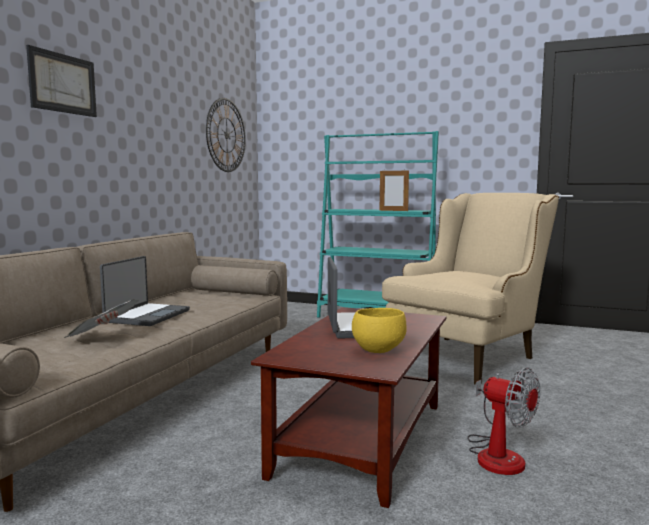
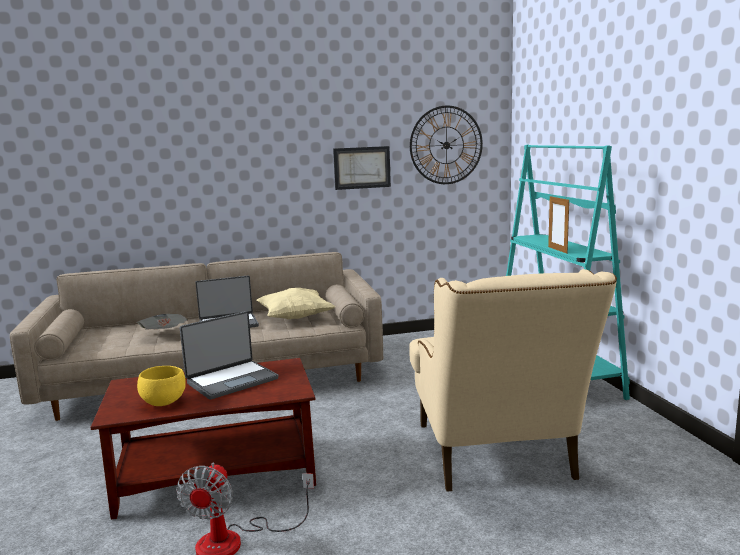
camera: 55 degrees right, 5 degrees up
(62, 83) = (227, 135): picture -> picture (362, 167)
(196, 301) = (295, 318): none -> beige pillow
(468, 355) = (498, 459): beige armchair -> beige armchair turned 75 degrees clockwise

